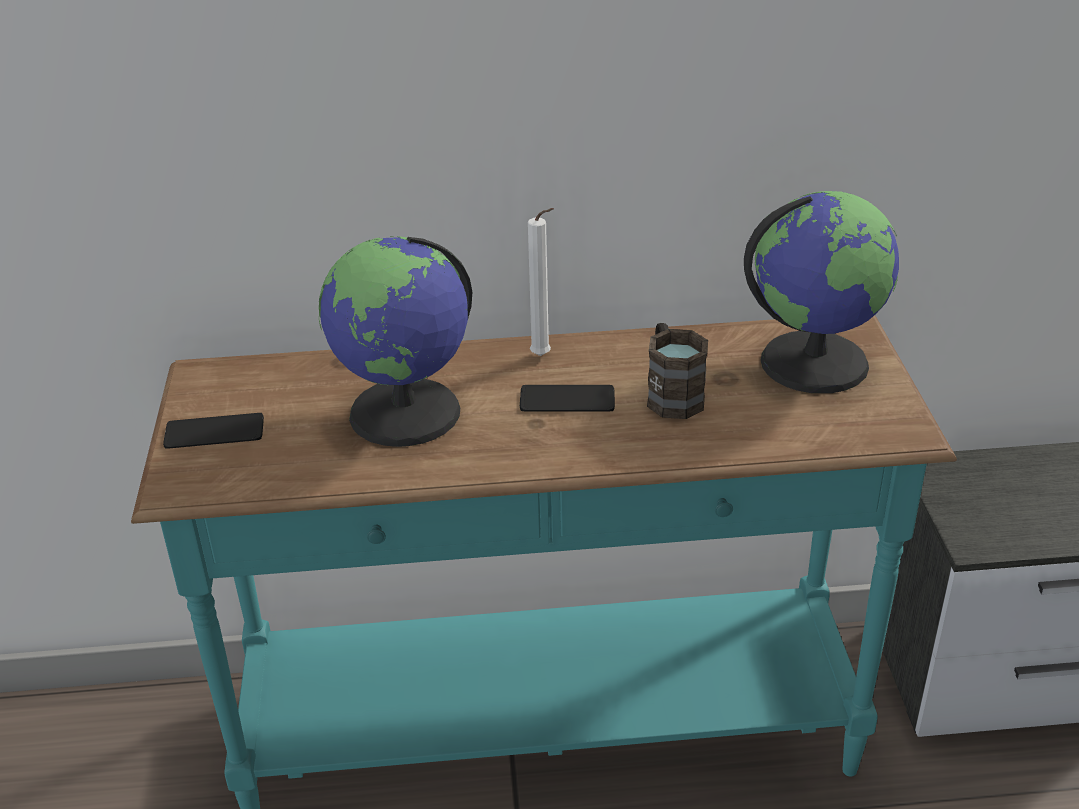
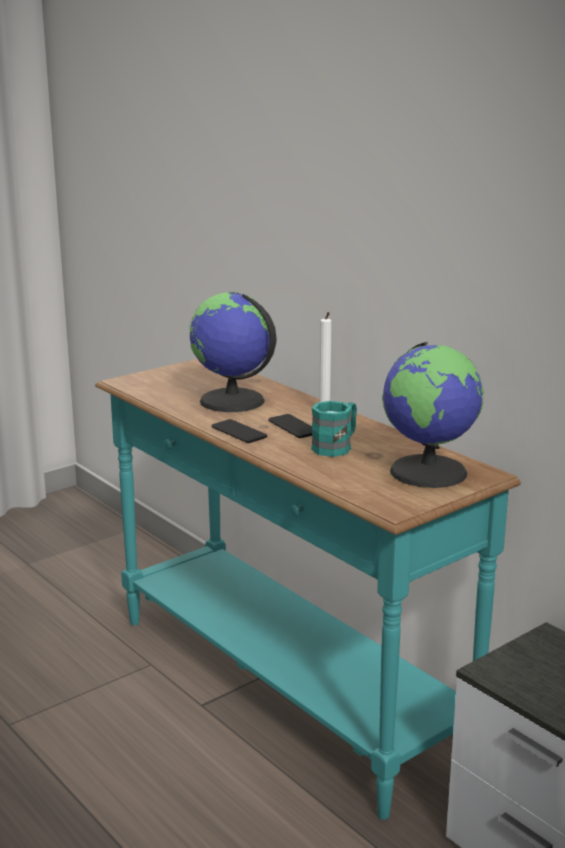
camera: 55 degrees right, 15 degrees down
(214, 432) = (167, 375): phone -> phone (239, 432)
(671, 394) = (336, 446): brown mug -> turquoise mug

